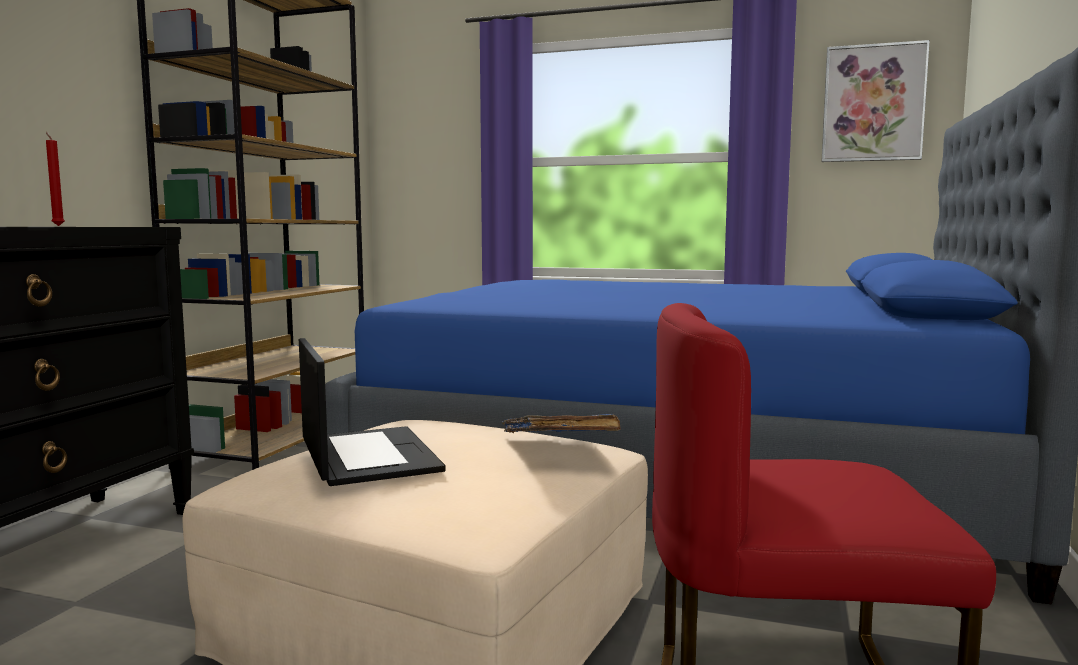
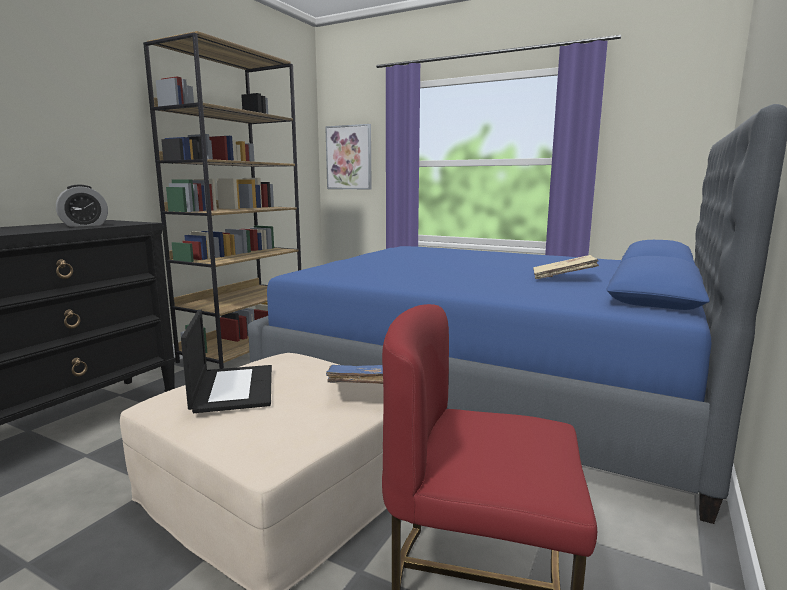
camera: 10 degrees right, 5 degrees up
(57, 226) = (84, 225): red candle -> alarm clock
(789, 300) = (563, 278): none -> beige book
(873, 103) = (663, 122): picture -> picture (349, 157)

